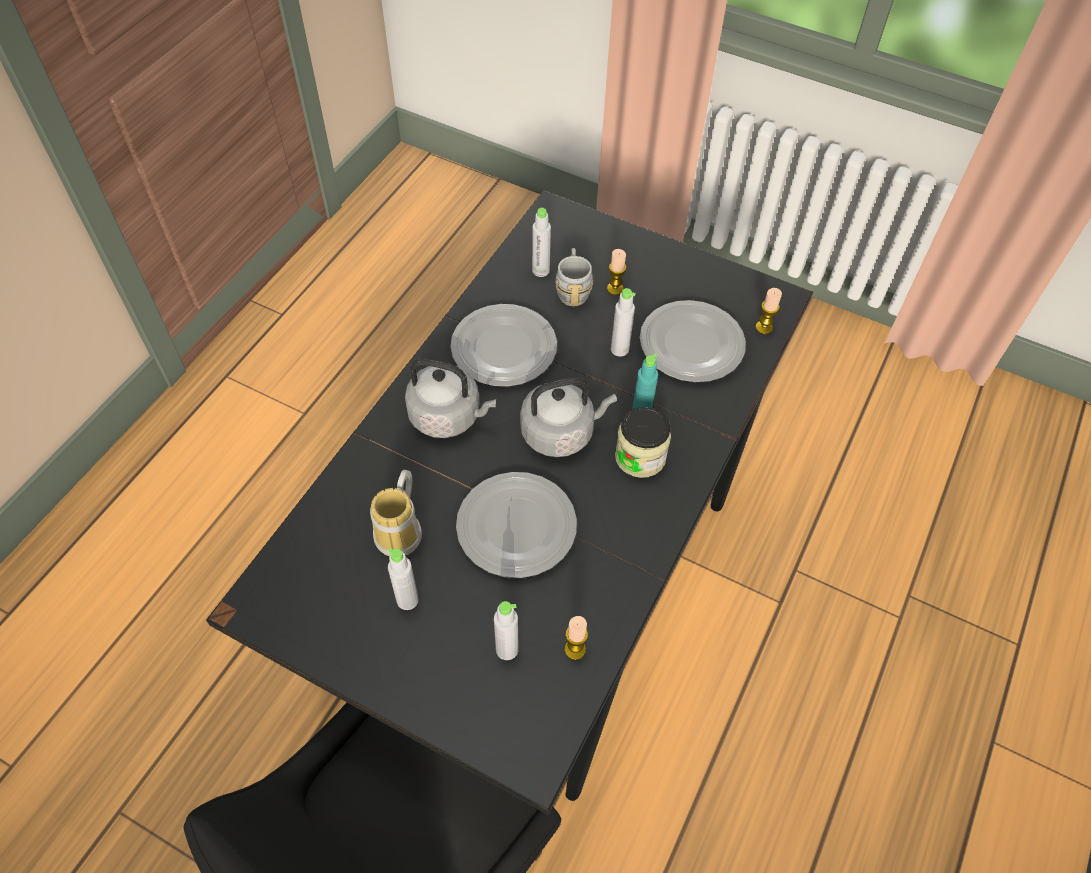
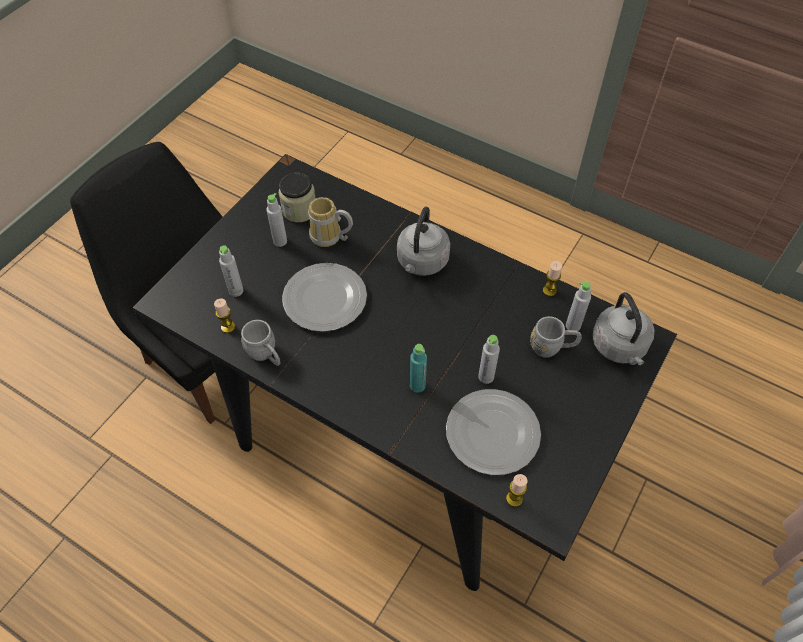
camera: 95 degrees right, 0 degrees up
(505, 349) = (485, 298): plate -> none
(561, 432) = (403, 330): grey kettle -> grey kettle (619, 347)
(615, 289) = (555, 379): candle -> candle (549, 290)
(618, 590) = (266, 355): none -> grey mug
(640, 457) = (376, 381): jar -> jar (299, 210)

